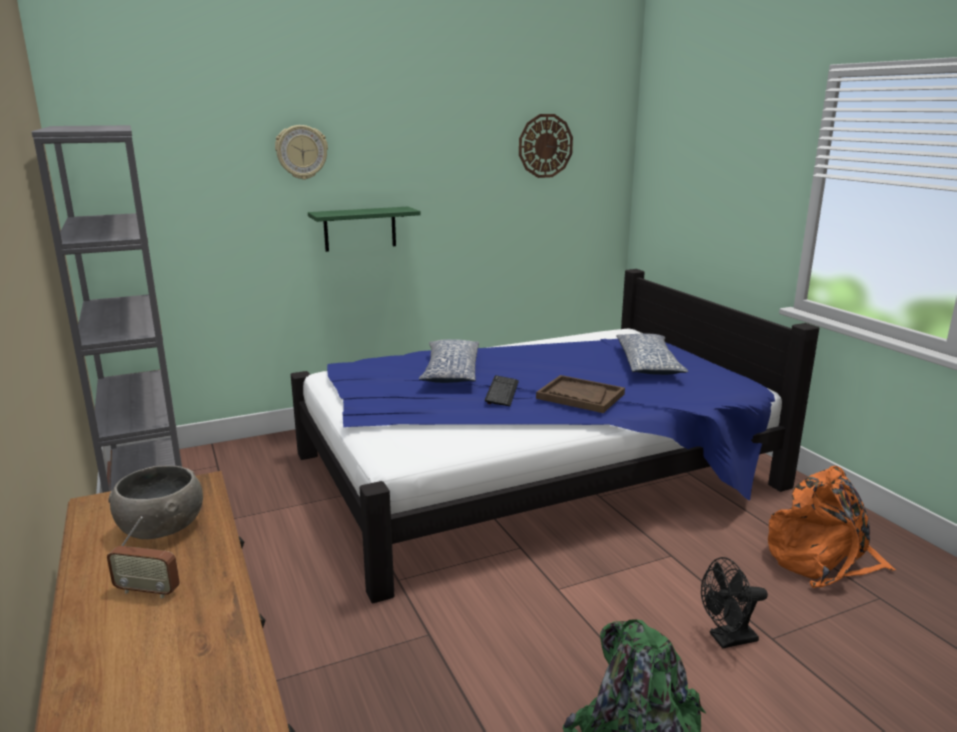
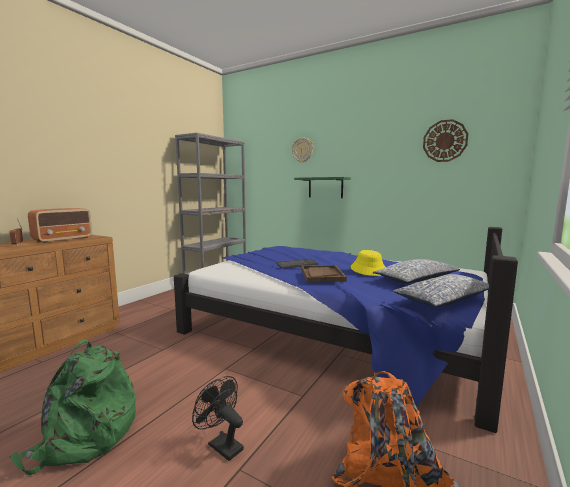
camera: 55 degrees right, 10 degrees down
(161, 527) = (63, 239): grey bowl -> radio
(450, 372) = (306, 256): pillow -> pillow (443, 300)
(585, 368) = (369, 270): none -> yellow hat

